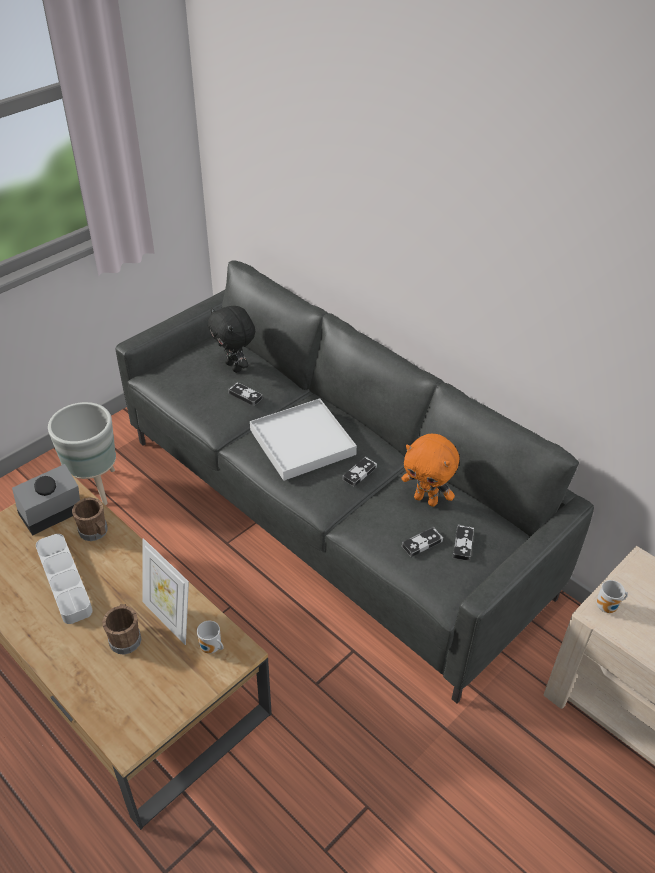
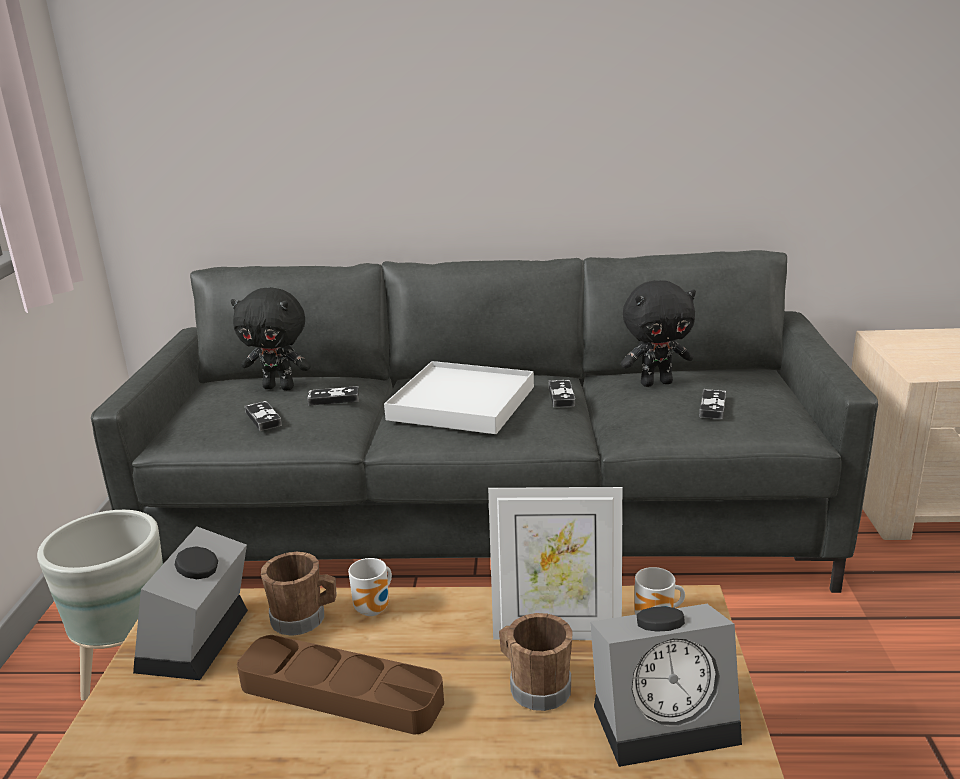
camera: 40 degrees left, 20 degrees down
(64, 581) = (340, 692): grey tray -> brown tray
(147, 694) = (667, 718): none -> alarm clock
(426, 500) = (656, 383): orange plush toy -> black plush toy
(463, 544) = (743, 391): game controller -> game controller (263, 418)
(608, 608) = (919, 366): mug -> mug (375, 609)

